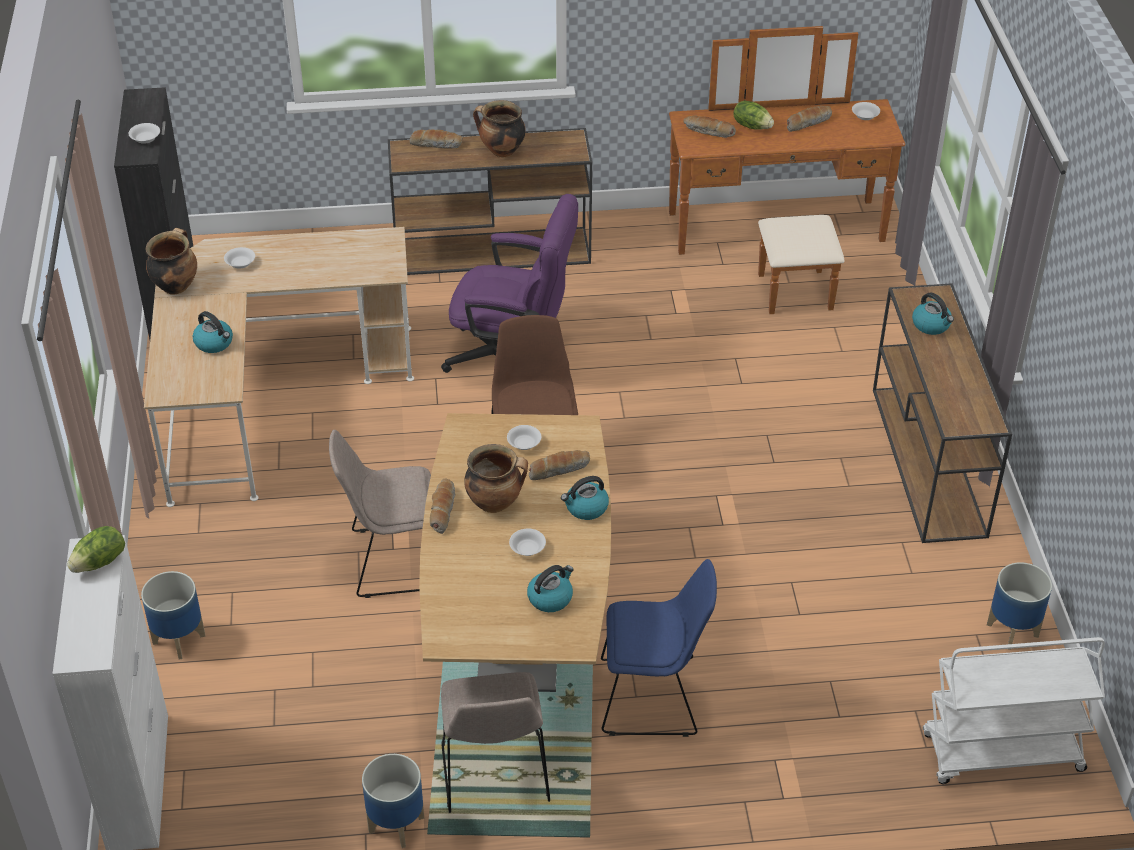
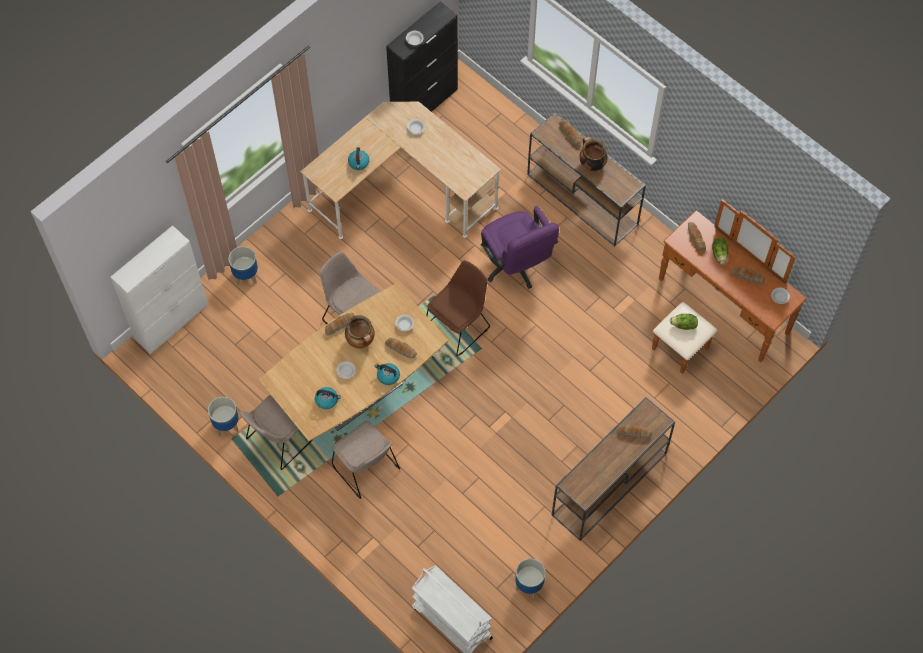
camera: 50 degrees right, 20 degrees up
(100, 562) = (170, 245): lettuce -> lettuce (684, 325)
(175, 285) = (379, 117): cooking pot -> none
(653, 697) = (367, 469): blue chair -> beige chair
(931, 325) = (633, 432): kettle -> bread

